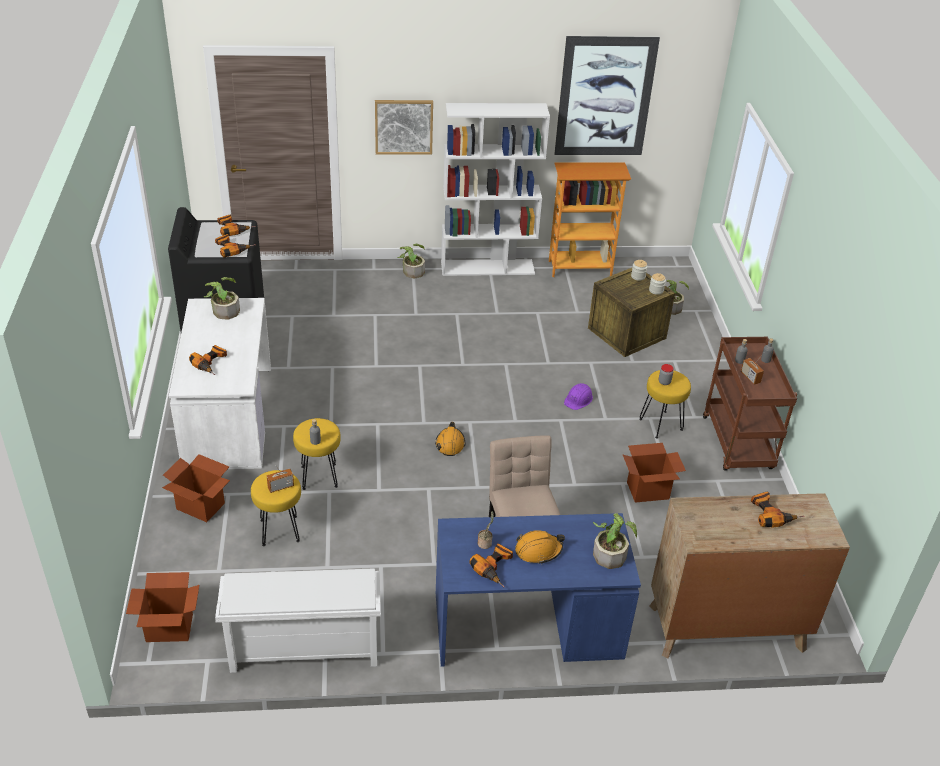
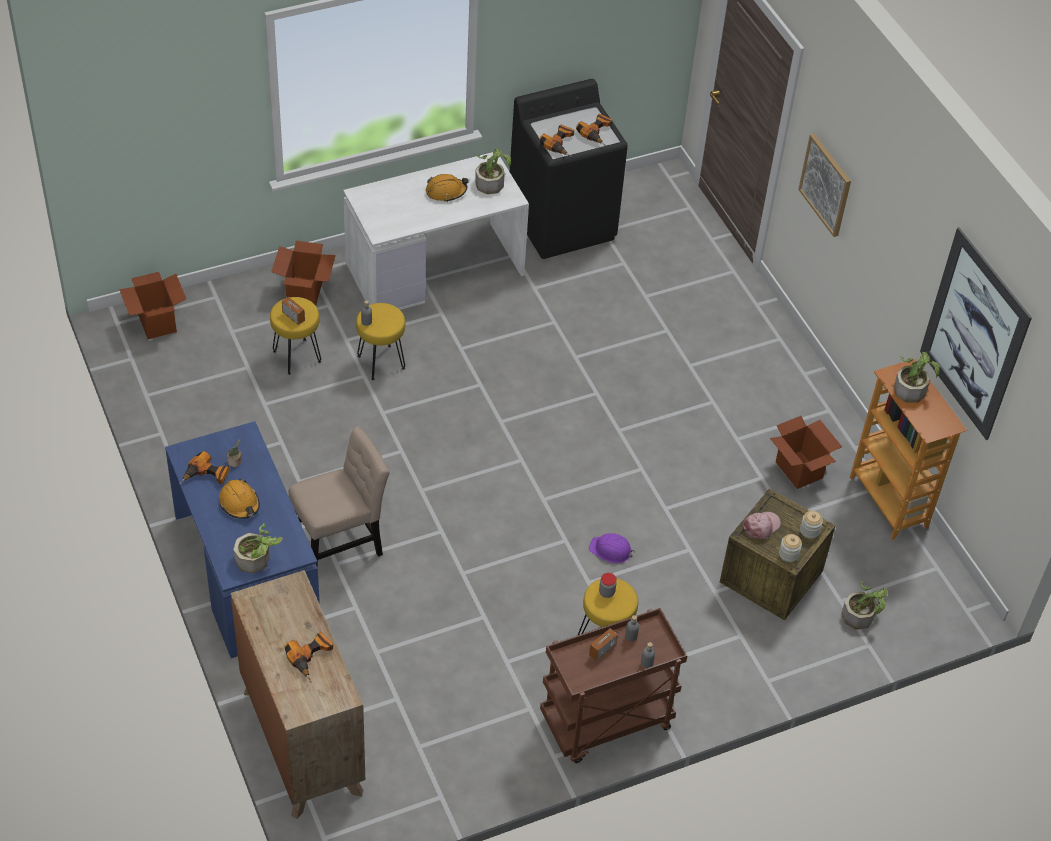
camera: 70 degrees right, 10 degrees up
(212, 363) = (403, 201): power drill -> none
(303, 650) = (162, 416): white shoe rack -> none
(412, 270) = (775, 339): potted plant -> potted plant (912, 388)
(450, 444) = (477, 451): orange hard hat -> orange hard hat (446, 191)
(488, 267) = (829, 408): white bookcase -> none
(628, 294) = (761, 526): none -> pink cap
(648, 490) = (482, 642): cardboard box -> cardboard box (799, 470)

